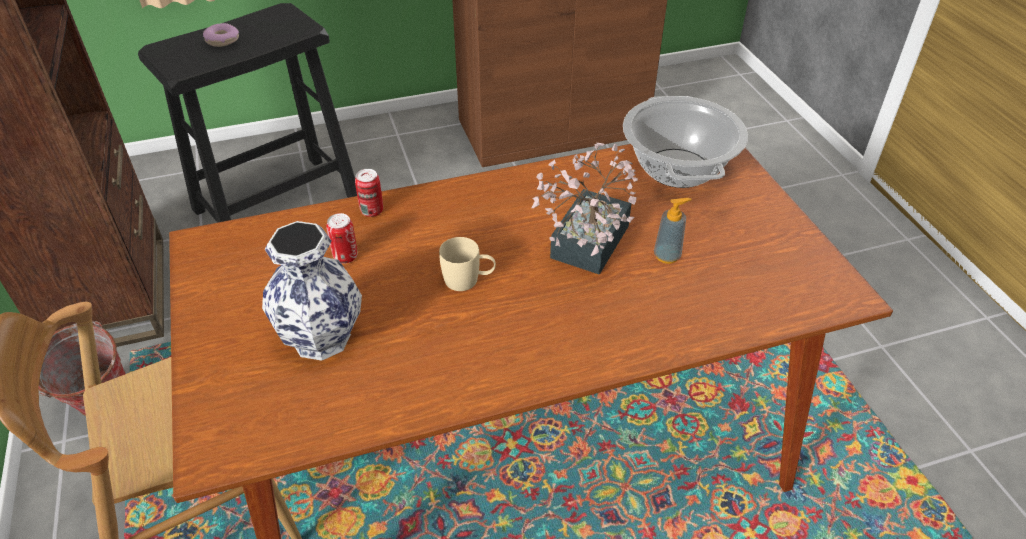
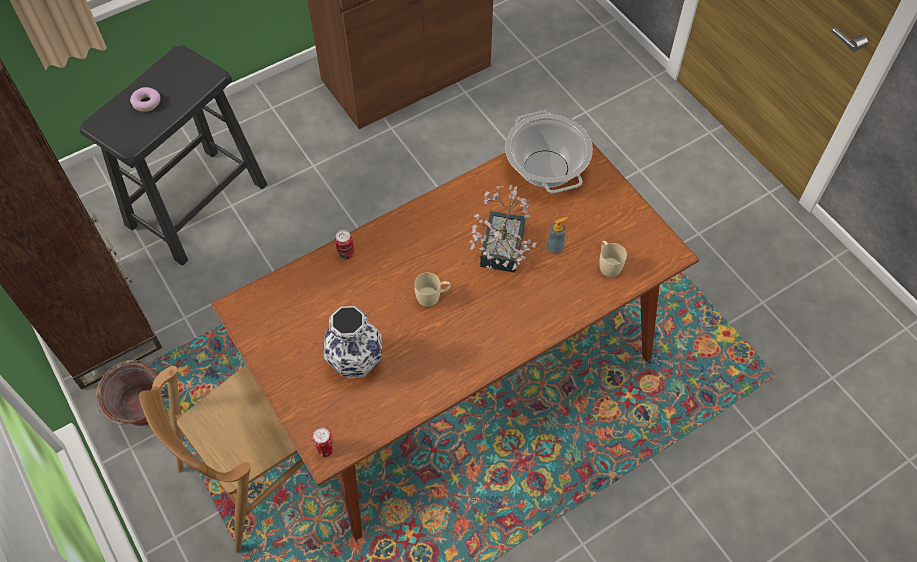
camera: 15 degrees left, 15 degrees up
(345, 257) = (344, 296): can -> can (325, 449)
(744, 290) = (608, 264): none -> beige mug

